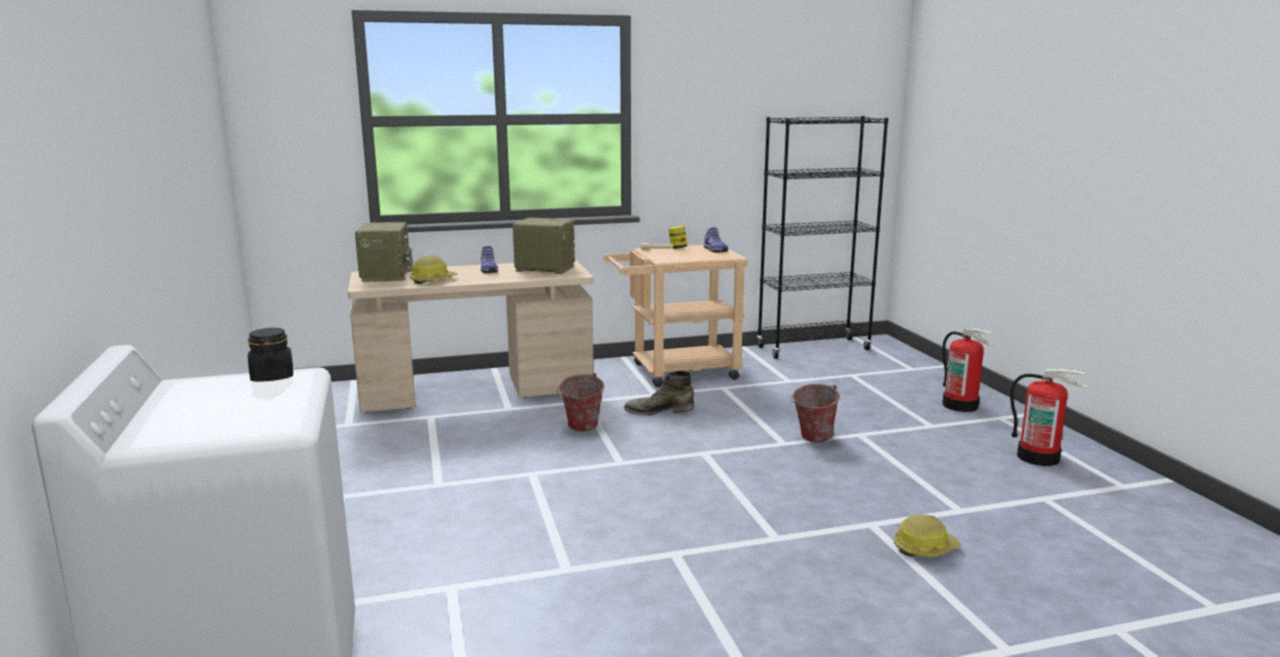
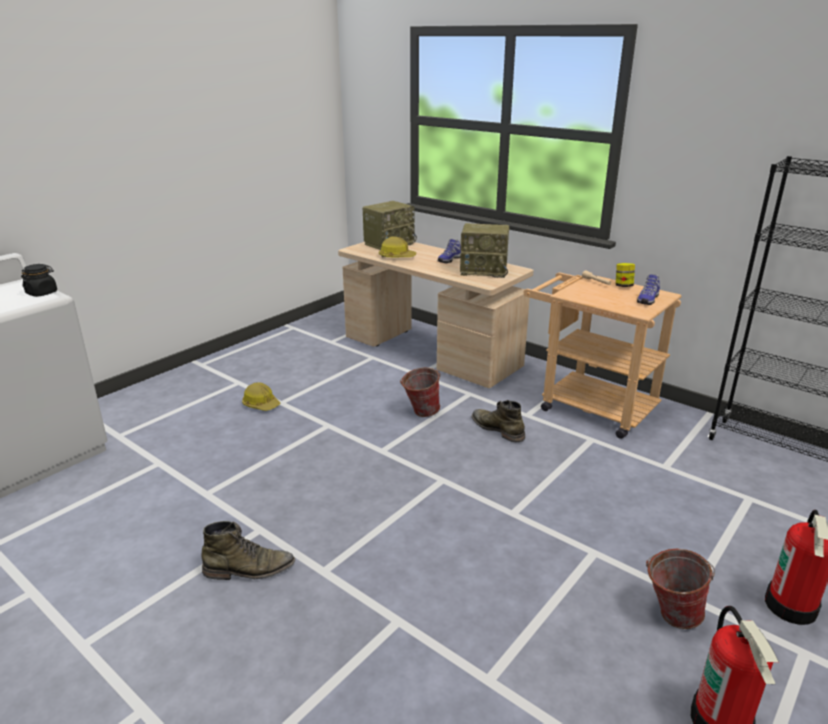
camera: 55 degrees right, 10 degrees up
(543, 269) = (484, 270): radio -> radio turned 120 degrees clockwise
(735, 573) = (249, 569): none -> green boot
(812, 439) = (543, 526): bucket -> bucket (670, 614)
(924, 548) = (379, 673): hard hat -> hard hat (261, 404)

